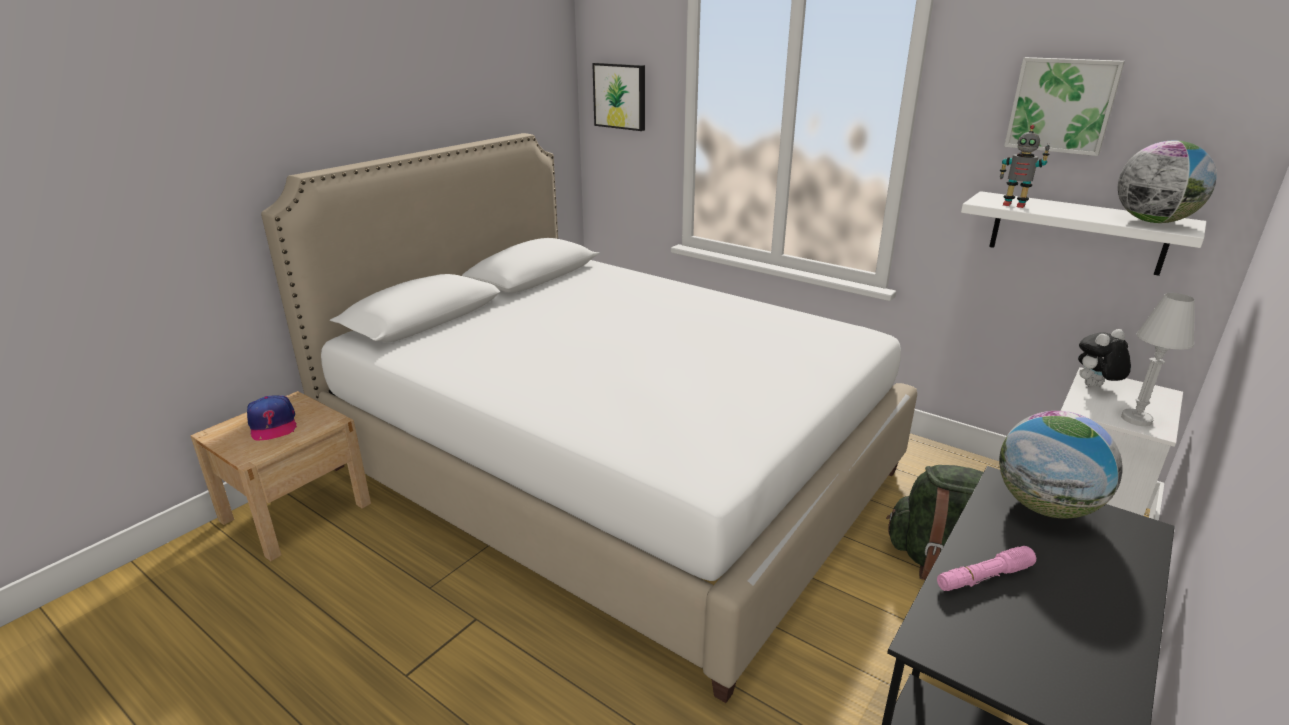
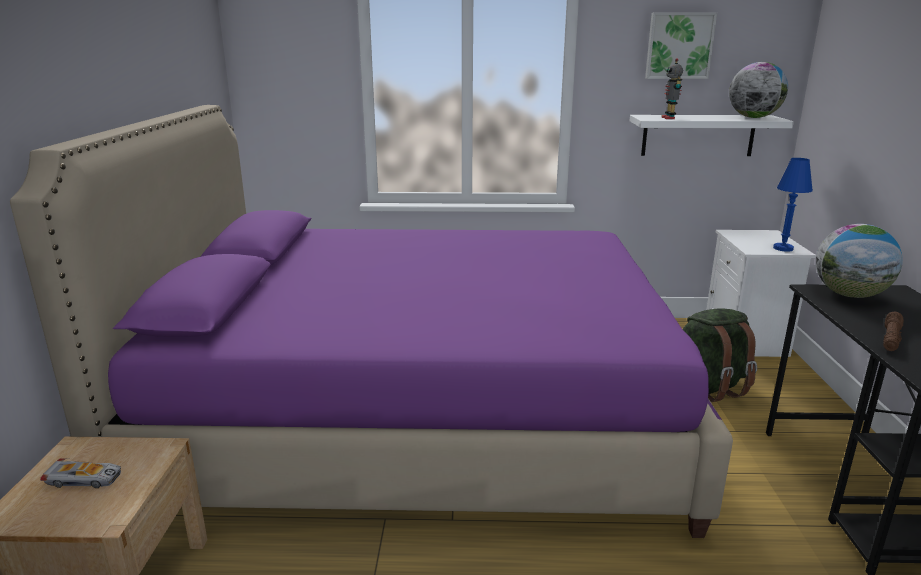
camera: 35 degrees left, 5 degrees down
(273, 425) = (84, 479): cap -> toy car
(610, 470) = (419, 415): white bed -> purple bed
(620, 96) = (283, 66): picture -> none
(983, 577) = (891, 338): pink flashlight -> brown flashlight
(1014, 204) = (669, 118): toy robot -> toy robot turned 90 degrees clockwise
(1094, 387) = (740, 238): plush toy -> none
(1136, 419) = (783, 248): white table lamp -> blue table lamp

